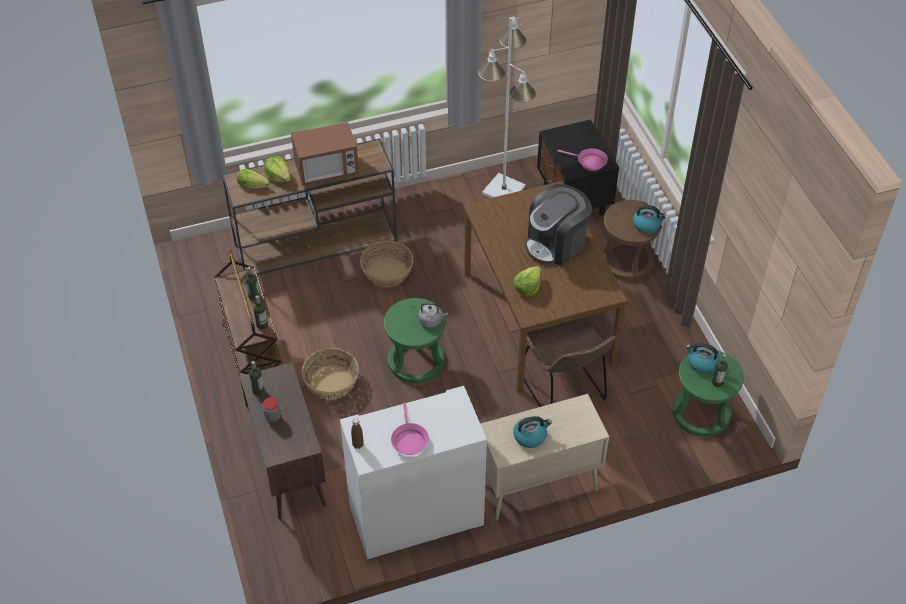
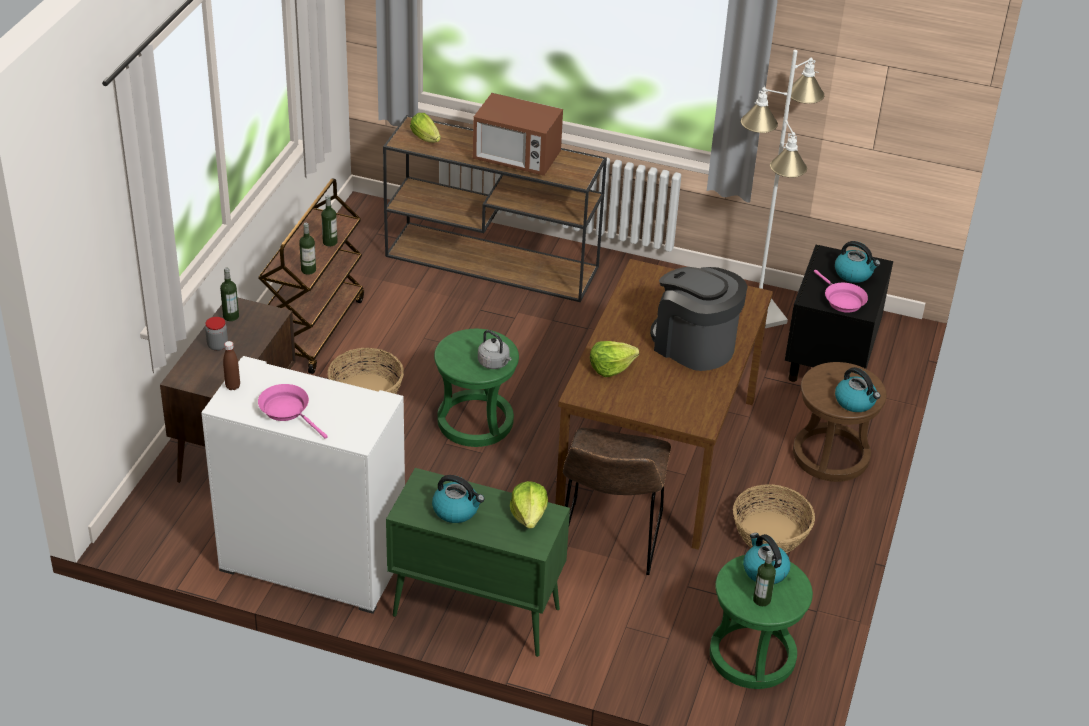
camera: 35 degrees right, 10 degrees down
(279, 176) = (460, 142): lettuce -> lettuce (529, 515)
(387, 272) = (538, 325): basket -> basket (771, 533)
(409, 440) = (287, 411): pink frying pan -> pink frying pan turned 105 degrees clockwise
(537, 486) = (474, 612): beige cabinet -> green cabinet
(556, 243) = (693, 345): coffee machine -> coffee machine turned 45 degrees clockwise
(578, 140) = (854, 273): none -> kettle

